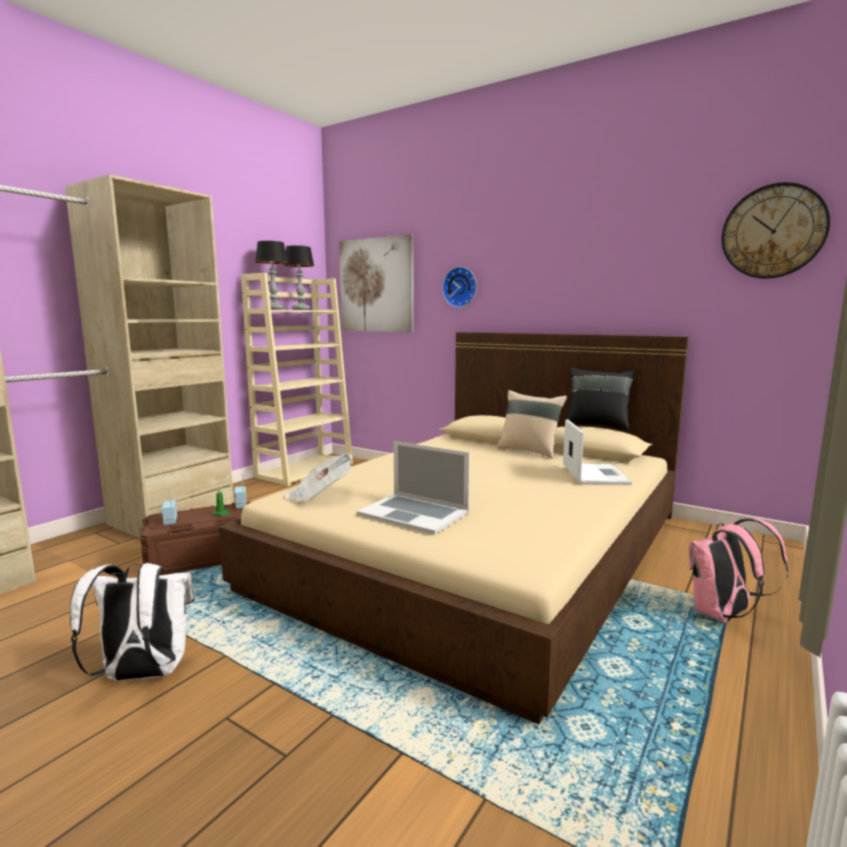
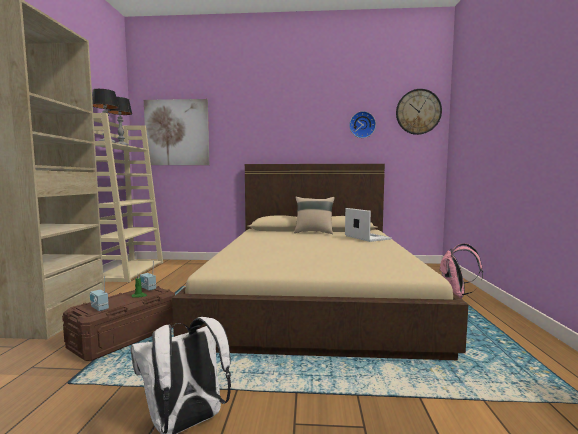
camera: 30 degrees left, 5 degrees down
(319, 495) = (240, 263): newspaper -> none
(414, 513) = (319, 263): laptop -> none
(460, 287) = (245, 135): wall clock -> wall clock (362, 125)
(597, 426) = (342, 215): black pillow -> none

